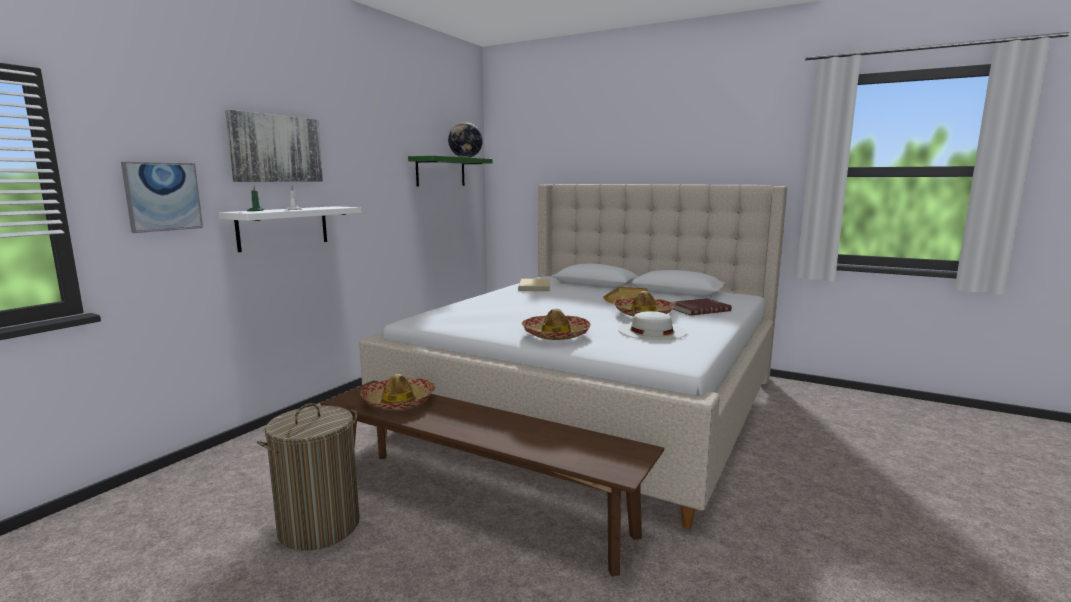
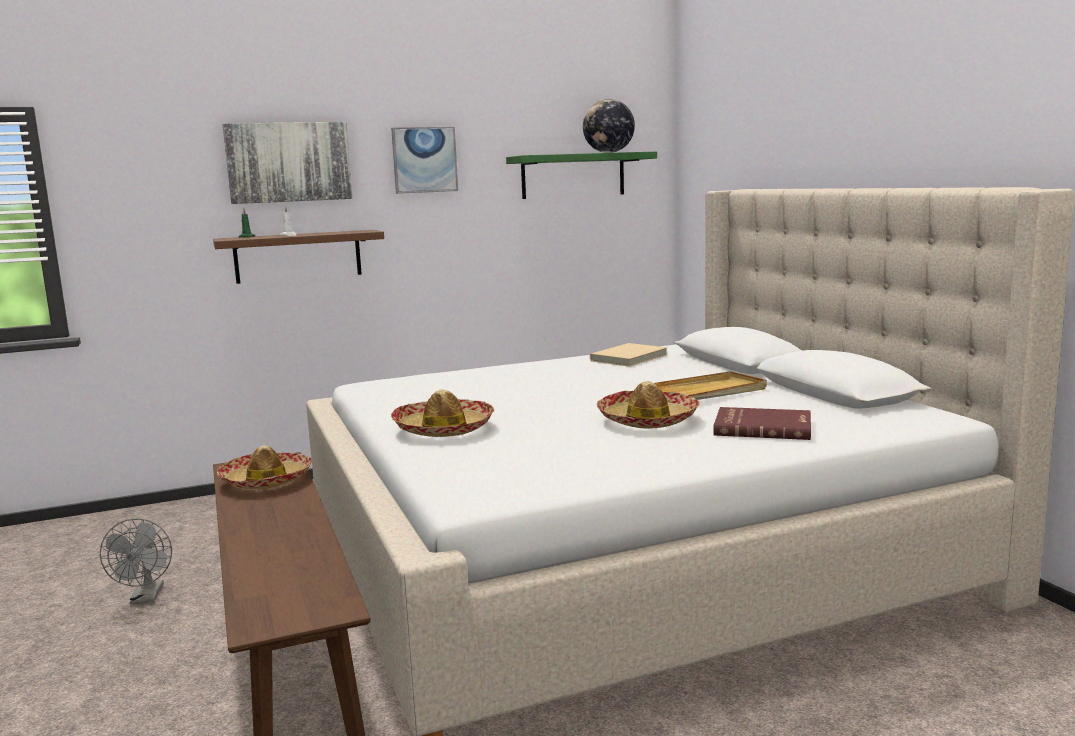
camera: 40 degrees right, 0 degrees up
(163, 196) = (149, 223): picture -> picture (424, 160)
(283, 227) = (298, 256): white shelf -> brown shelf
(319, 526) = (146, 598): laundry basket -> grey fan
(651, 331) = (575, 447): white hat -> none

